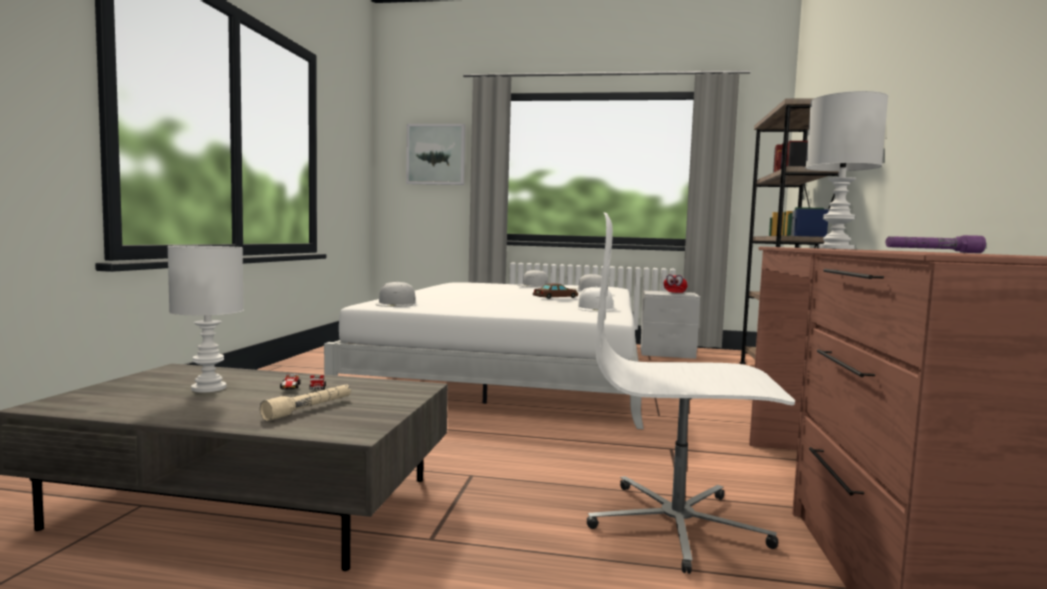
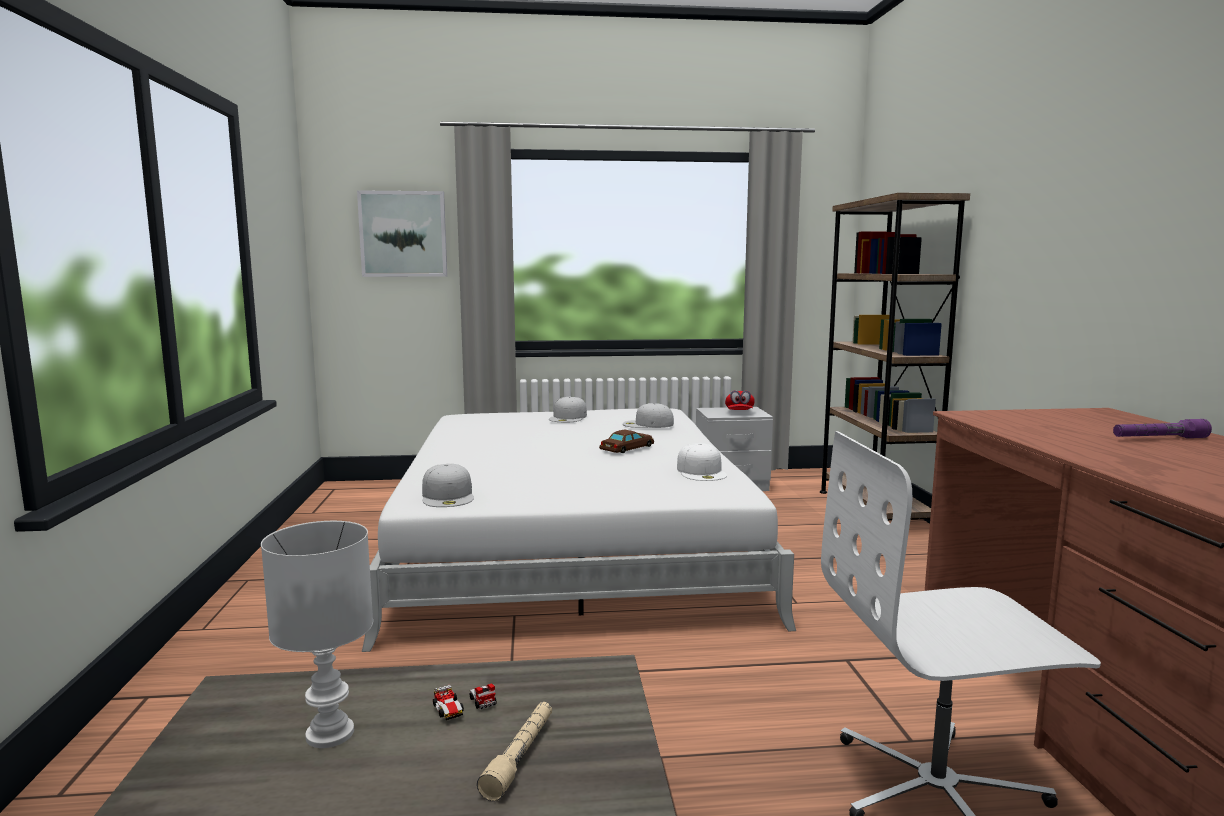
camera: 15 degrees left, 5 degrees up
(834, 248) = (1082, 452): white table lamp -> none

